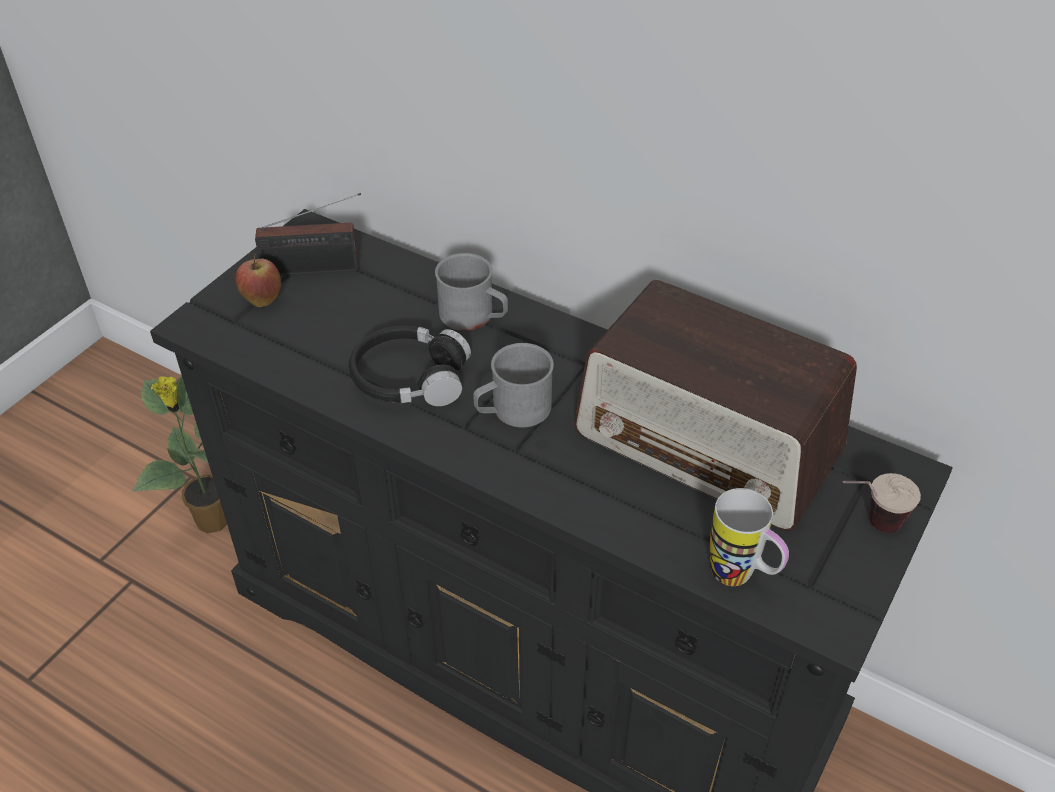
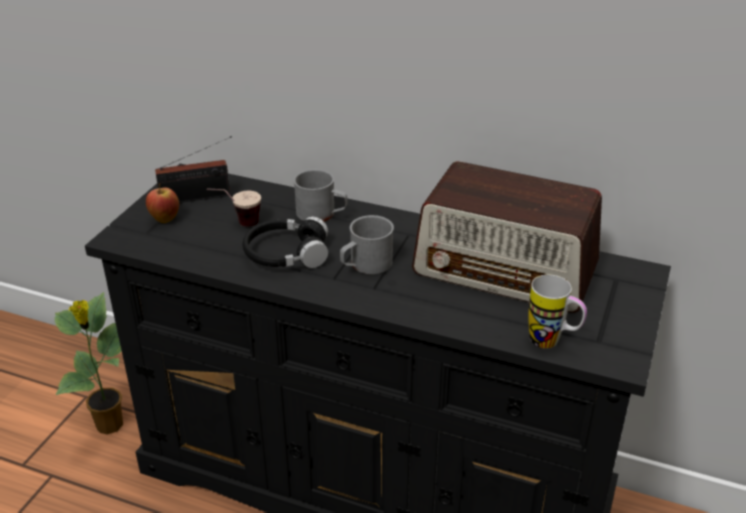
camera: 10 degrees left, 10 degrees down
(867, 524) = (625, 303): cup -> cup (237, 224)

